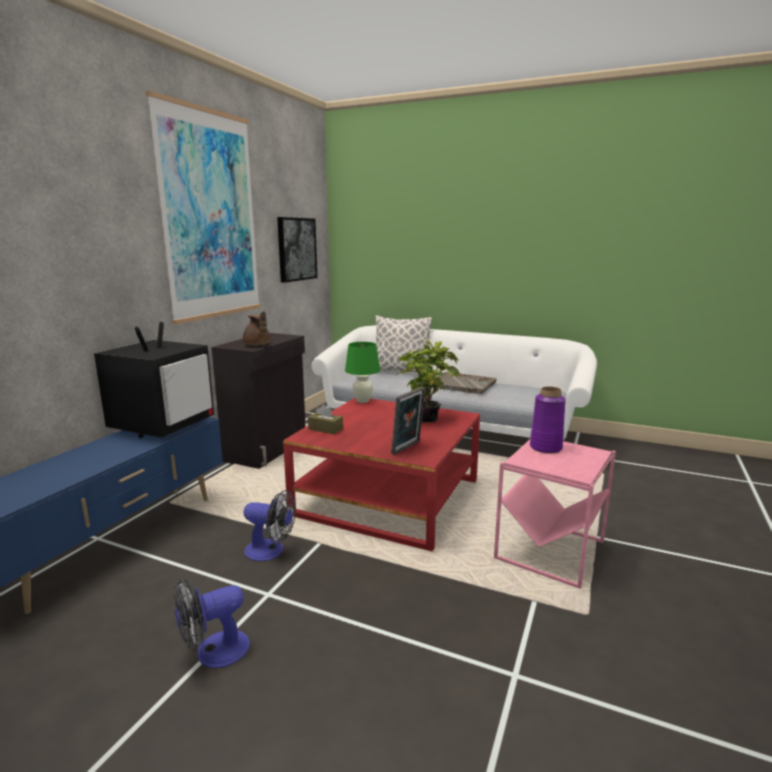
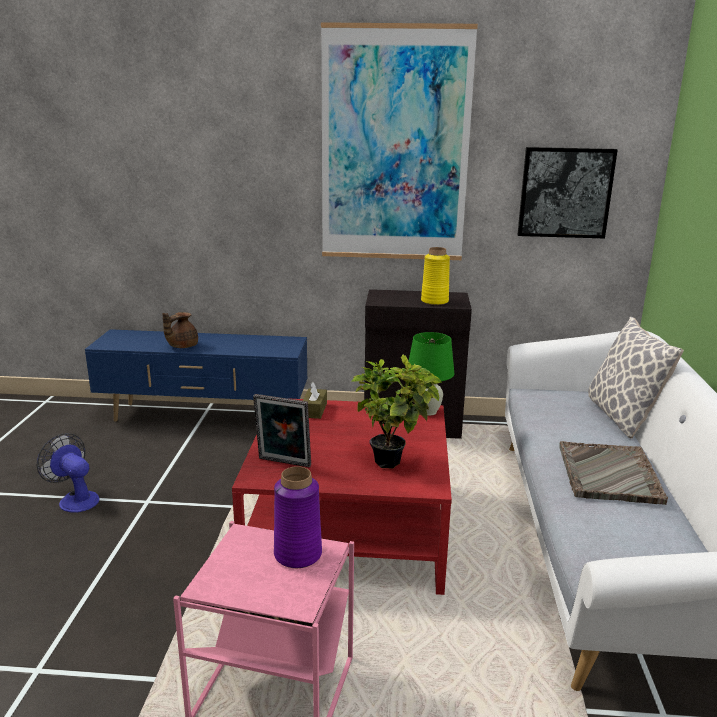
camera: 70 degrees right, 5 degrees up
(163, 425) = (265, 344): television -> none
(257, 345) = (395, 301): brown teapot -> brown teapot (181, 346)
(271, 551) = (211, 484): fan -> none
(274, 339) = (434, 301): none -> yellow vase

